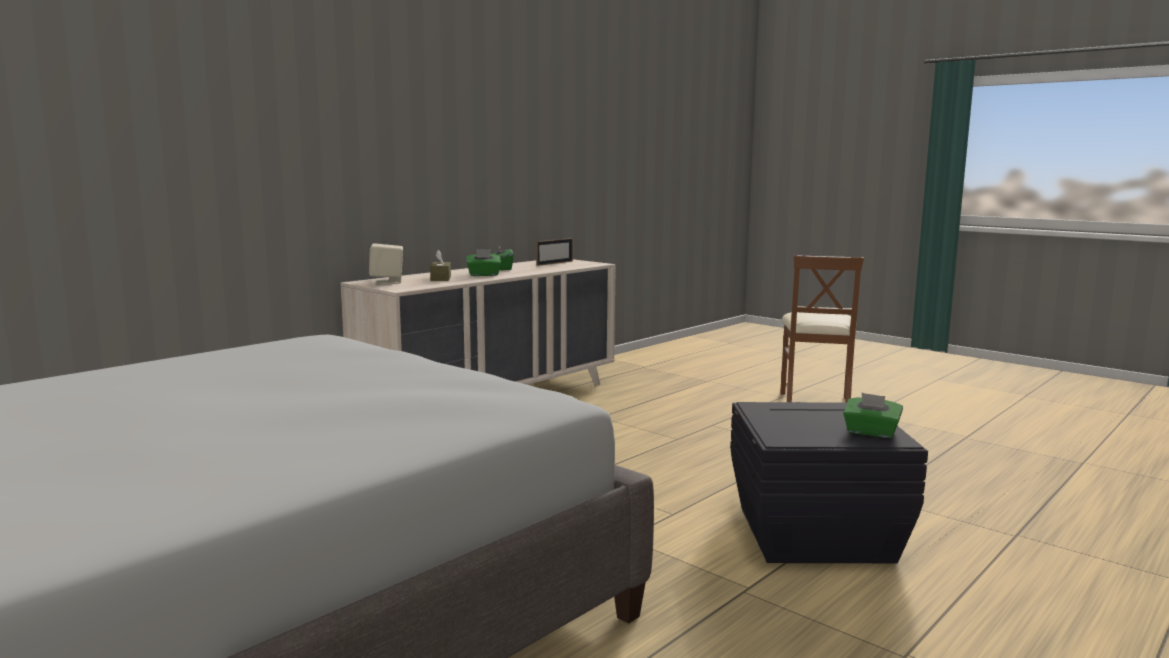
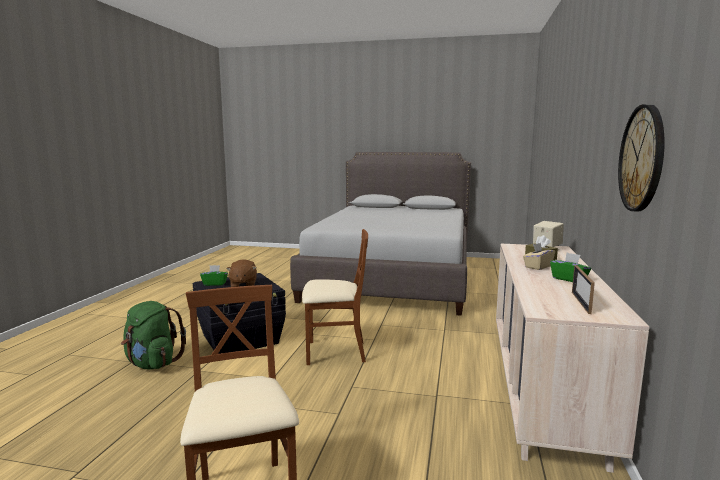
camera: 150 degrees right, 0 degrees up
(483, 275) = (537, 267): green tissue box -> beige tissue box
(512, 151) = (642, 158): none -> wall clock
(659, 475) = (335, 352): none -> brown chair
(810, 421) = (243, 285): none -> brown plush toy
(972, 522) = (152, 364): none -> green backpack

